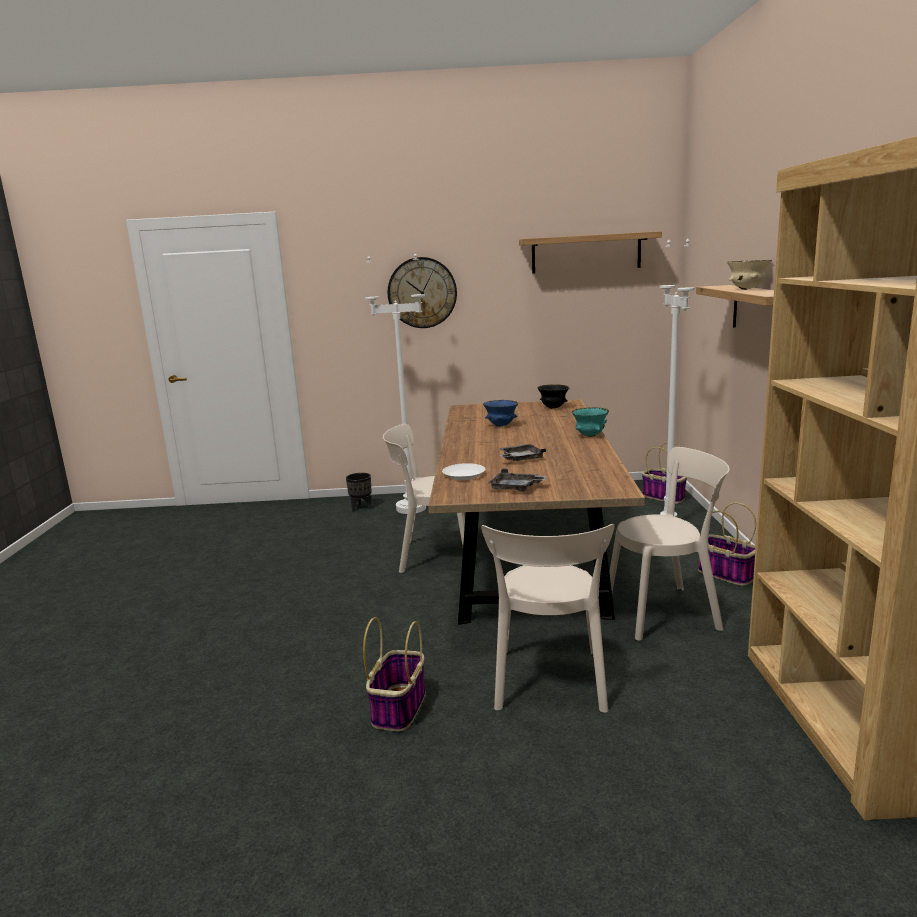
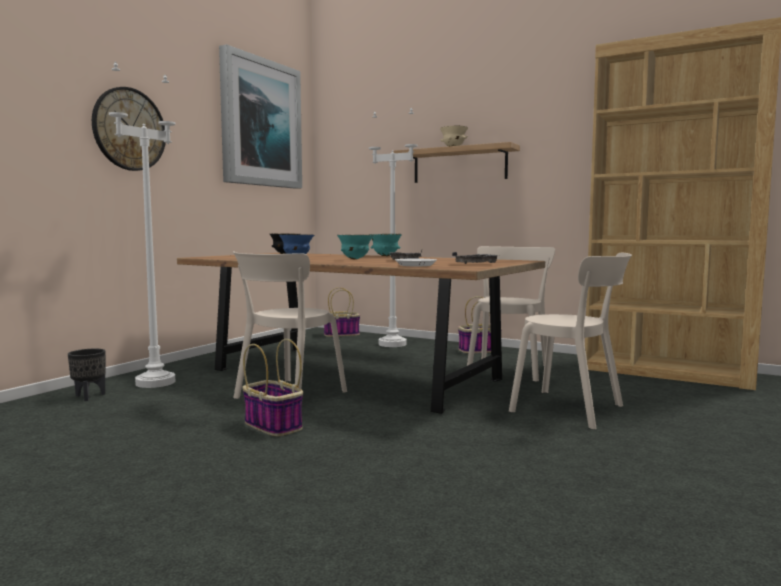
camera: 60 degrees left, 10 degrees down
(399, 707) = (561, 456): basket -> basket (272, 425)
(518, 441) = (355, 259): none -> turquoise bowl
(586, 253) = (260, 123): shelf -> picture

